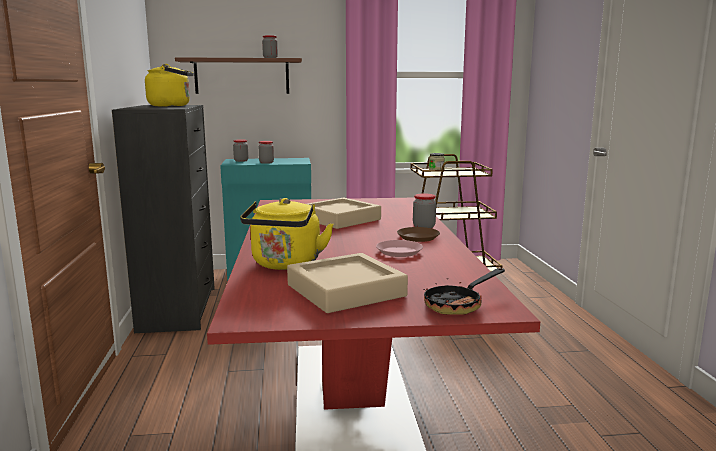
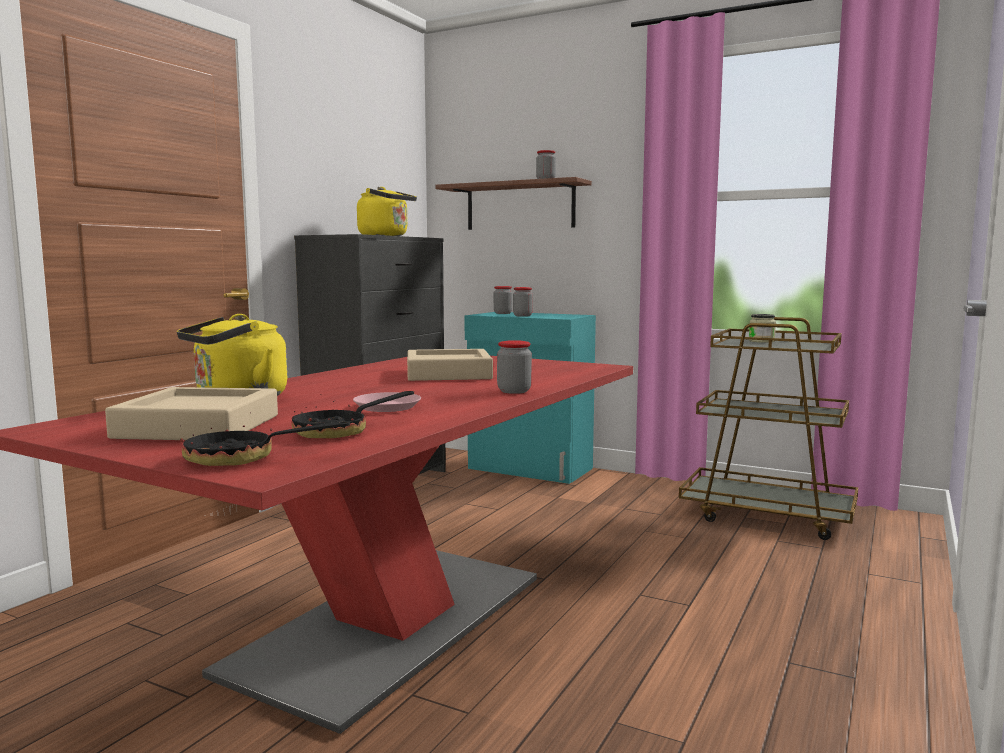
camera: 35 degrees right, 5 degrees down
(418, 237) = (465, 398): brown plate -> none
(438, 274) = (341, 431): none -> frying pan

